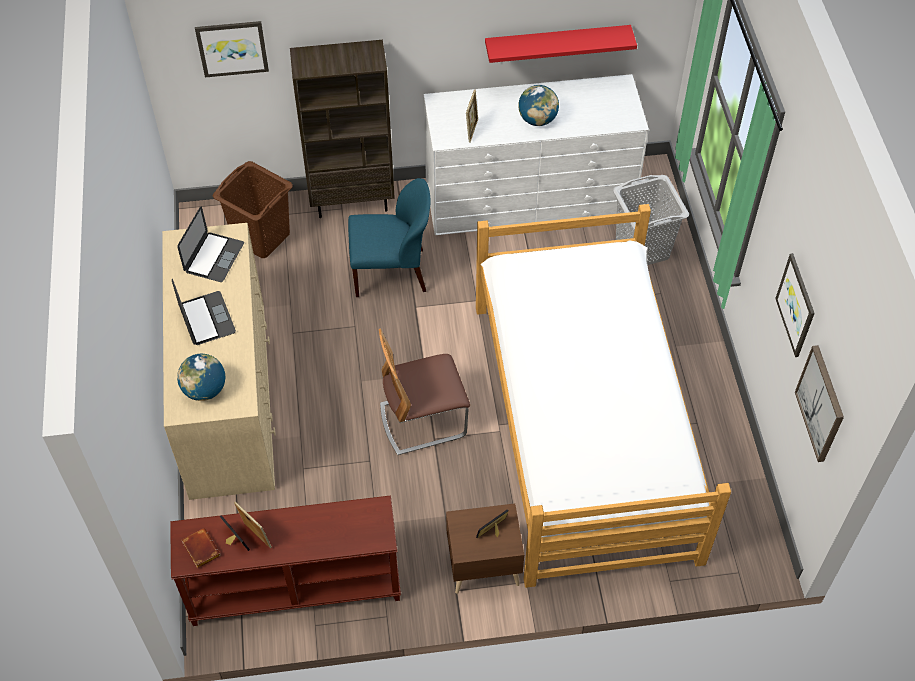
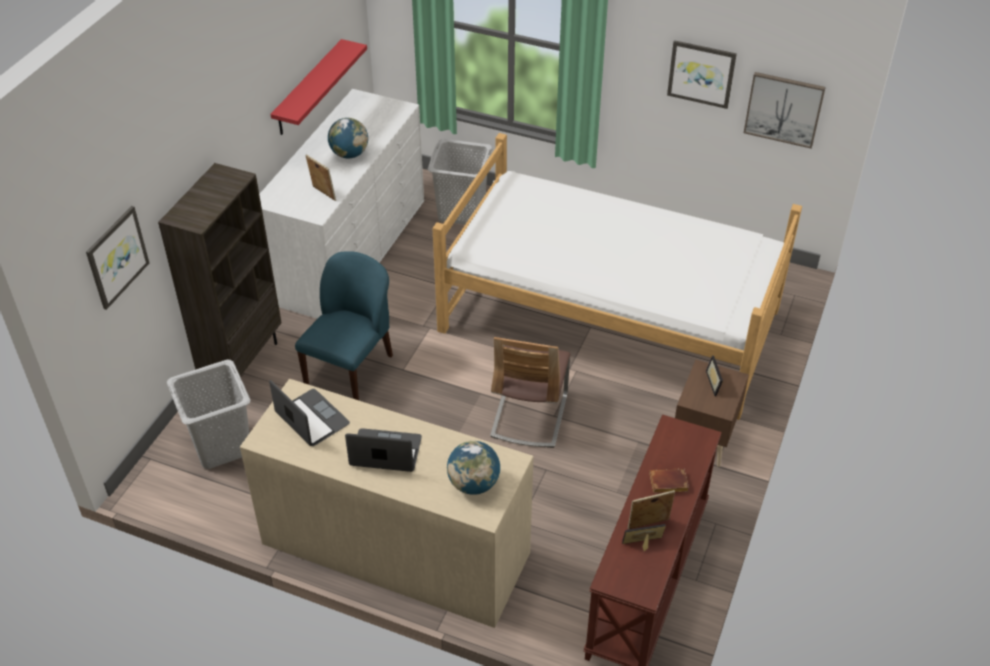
camera: 60 degrees left, 10 degrees down
(199, 549) = (638, 575): brown book -> brown book (667, 484)
(261, 237) = (221, 445): brown laundry basket -> grey laundry basket

